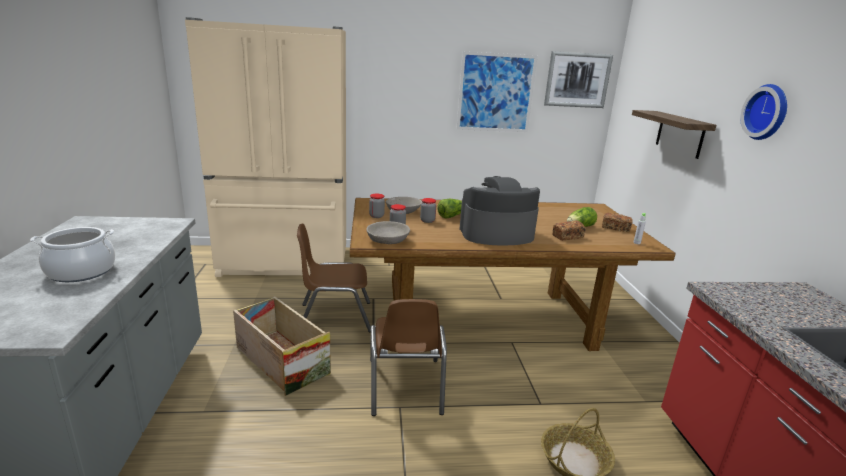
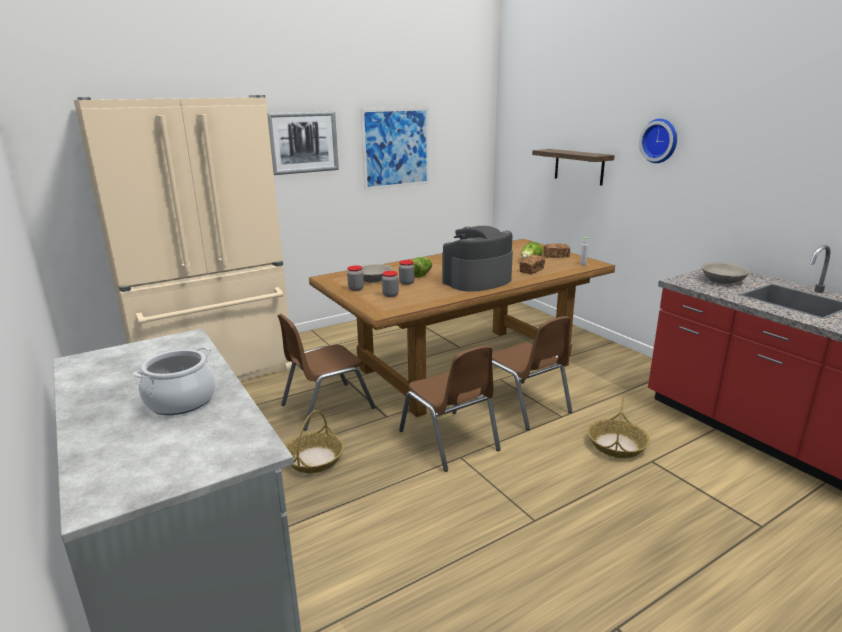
camera: 25 degrees left, 0 degrees up
(280, 360) = (314, 459): crate -> basket
(388, 240) = (398, 307): grey bowl -> grey bowl (722, 280)
(511, 377) = (524, 405): none -> brown chair
(577, 80) = (464, 127): picture -> picture (303, 142)

